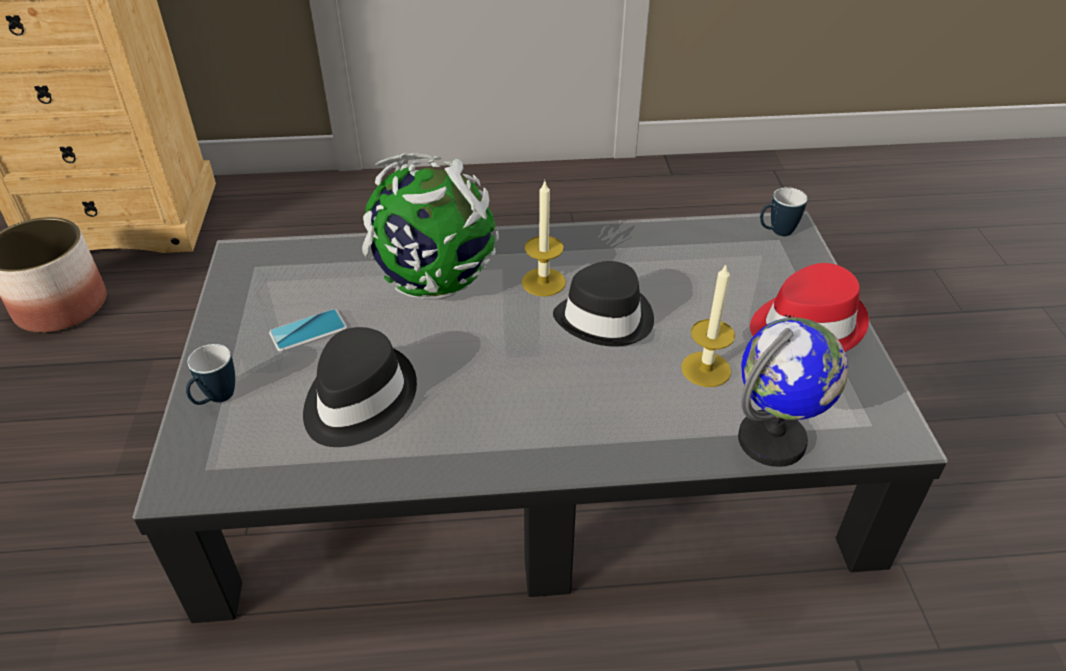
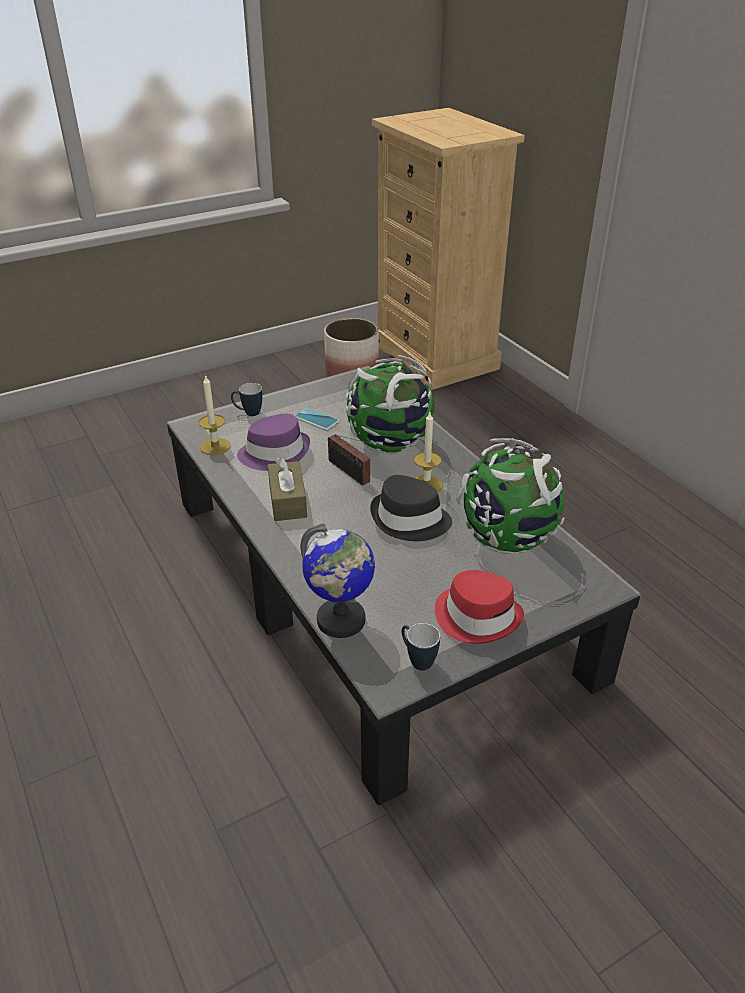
camera: 65 degrees right, 5 degrees down
(357, 400) = (275, 453): black hat -> purple hat
(469, 338) = (350, 473): none -> radio
(489, 420) = (287, 501): none -> brown tissue box
(685, 260) = (506, 540): none -> globe
(706, 369) = (391, 576): candle -> candle (215, 446)
(776, 232) = (588, 580): mug -> mug (417, 660)

